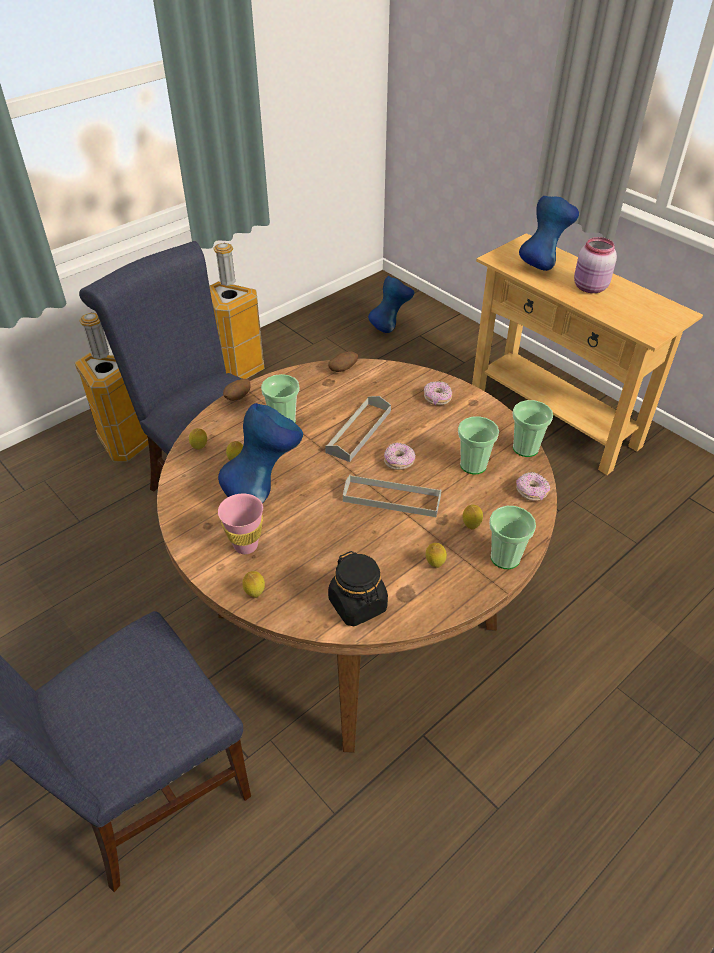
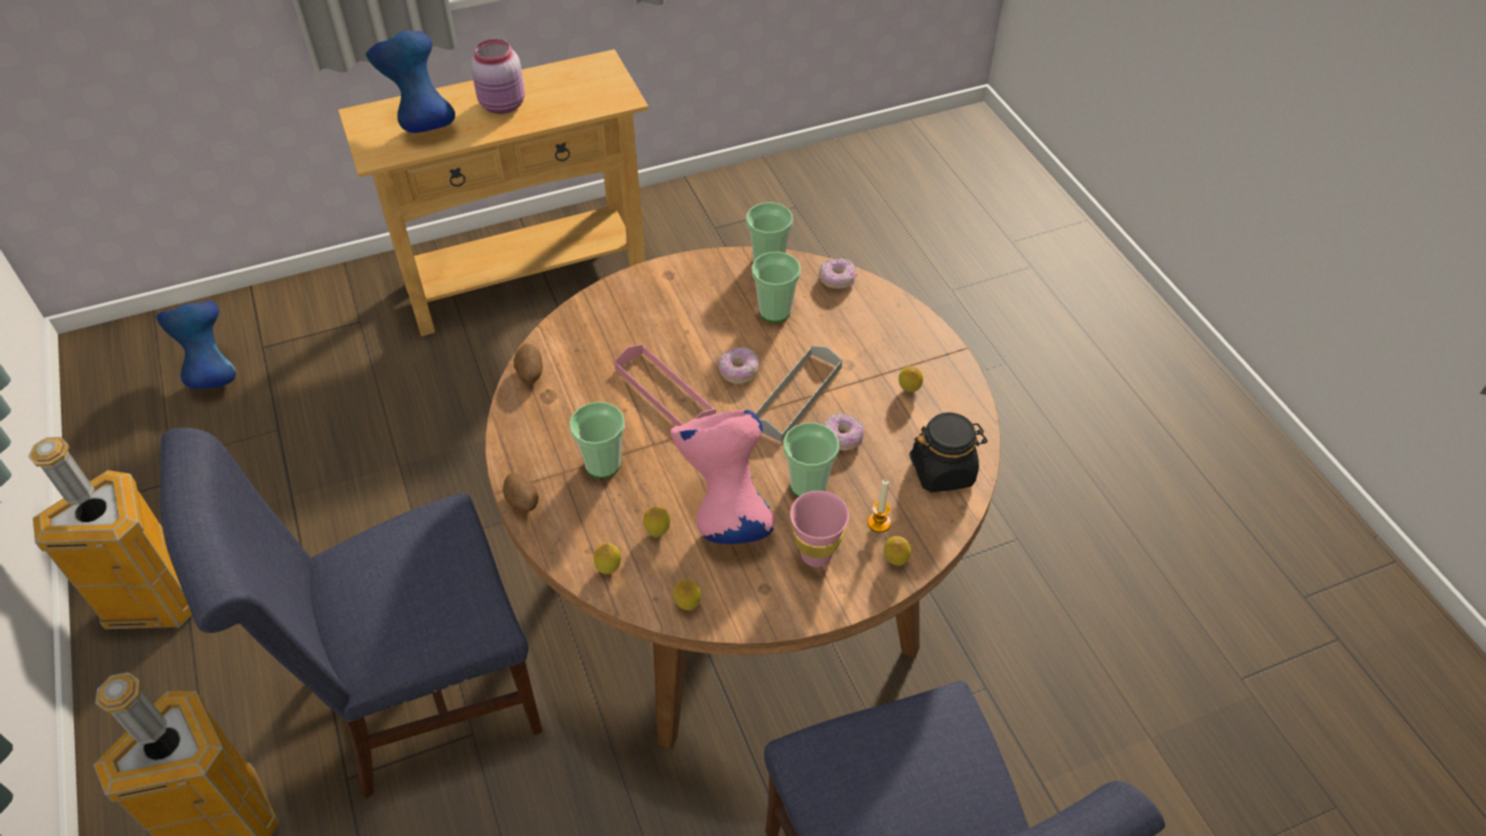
camera: 70 degrees left, 5 degrees up
(264, 489) = (724, 513): blue vase -> pink vase
(288, 575) = (879, 522): none -> candle
(359, 431) = (664, 392): grey tray -> pink tray
(437, 398) = (644, 303): donut -> donut (842, 438)
(471, 526) = (865, 344): lemon -> lemon (687, 605)
(505, 558) = (920, 333): cup -> cup (808, 485)

